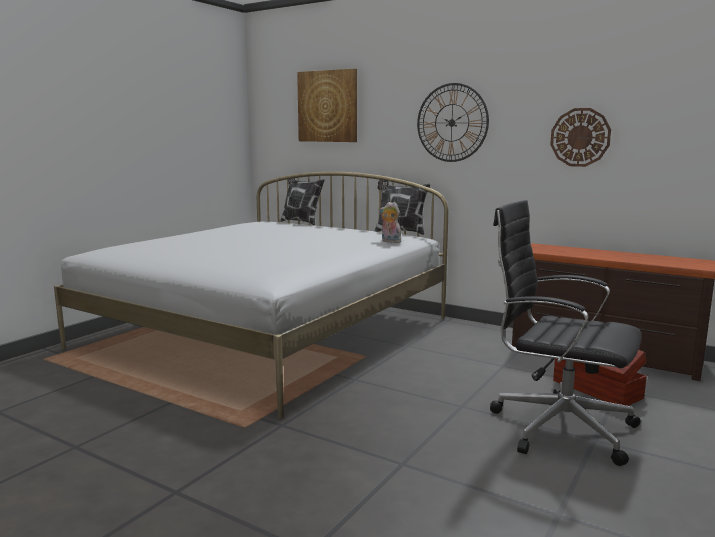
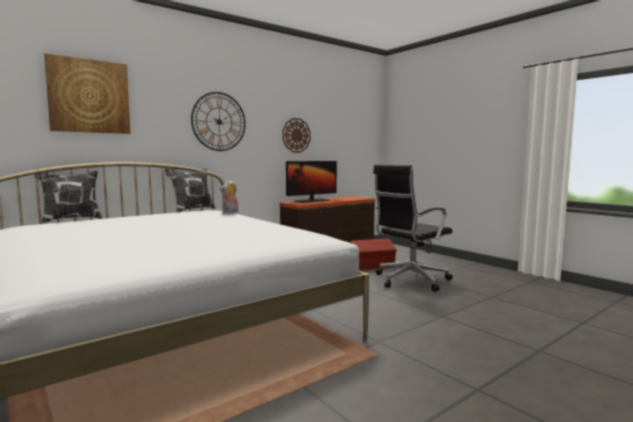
camera: 70 degrees left, 5 degrees down
(581, 250) = (312, 200): none -> monitor

